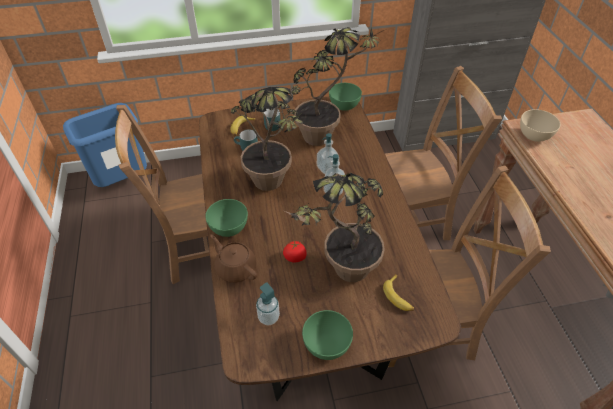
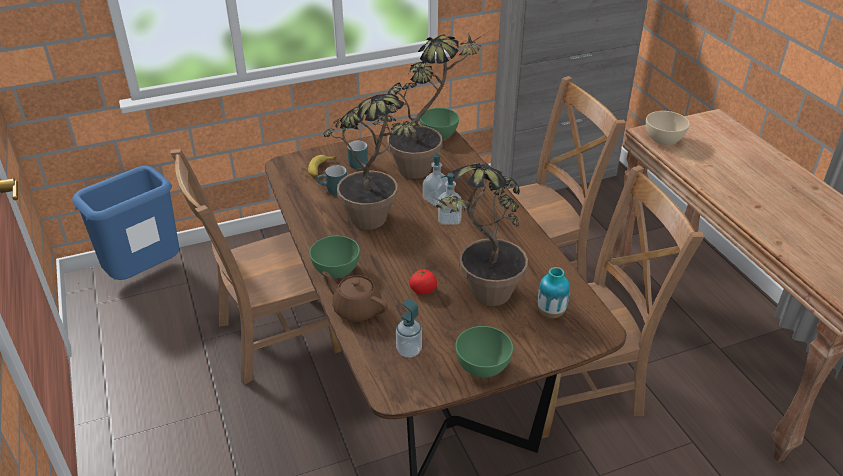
camera: 10 degrees left, 10 degrees down
(398, 297) = (551, 313): banana -> vase

